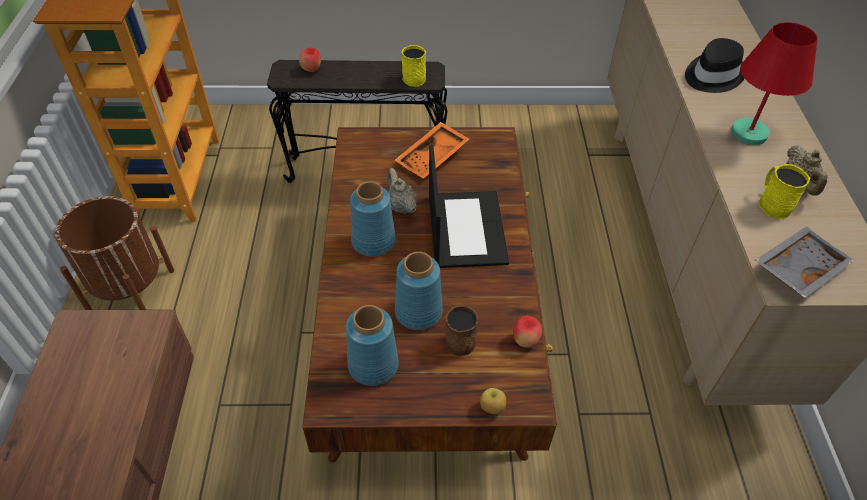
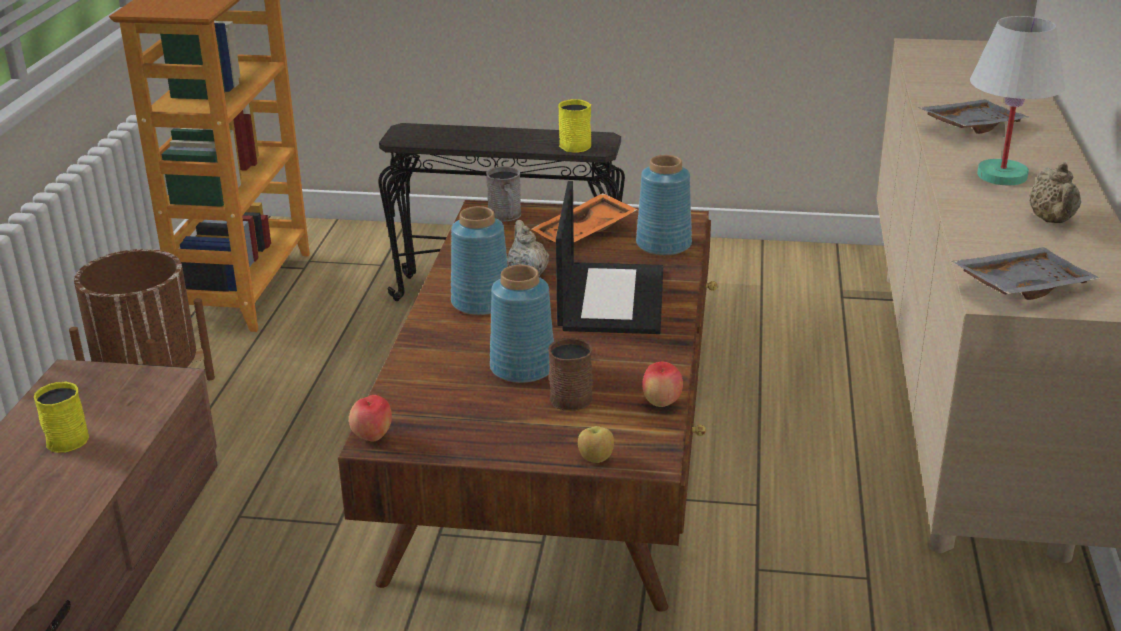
camera: 10 degrees right, 20 degrees down
(311, 70) = (441, 133): apple -> apple (372, 437)
(372, 144) = (506, 216): none -> grey mug
(372, 364) = (446, 409): blue vase -> blue vase (662, 244)
(712, 75) = (970, 126): black hat -> grey tray
(748, 133) = (1001, 175): red table lamp -> white table lamp
(772, 203) = (1009, 233): yellow mug -> yellow mug (69, 436)

